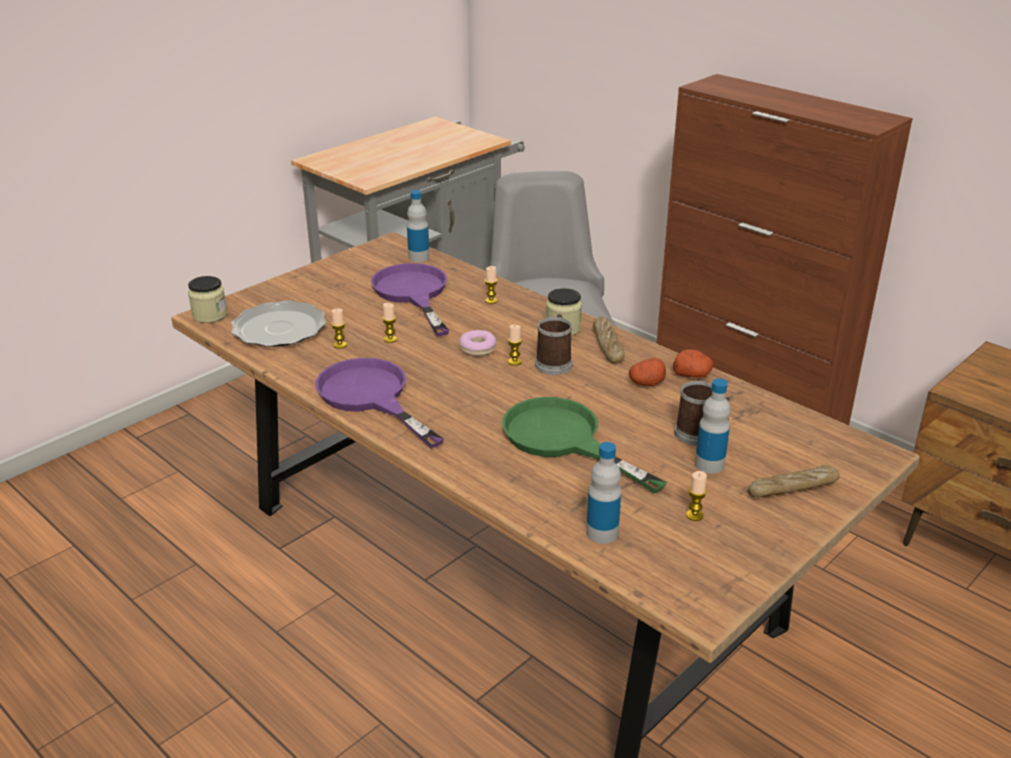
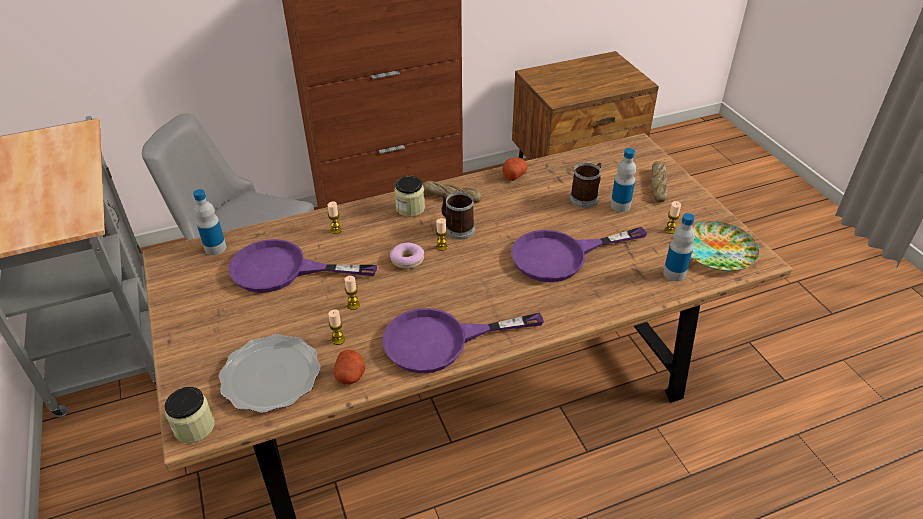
camera: 65 degrees left, 10 degrees up
(564, 440) = (561, 256): green frying pan -> purple frying pan
(646, 383) = (512, 197): potato -> potato (350, 375)
(686, 566) = (718, 251): none -> plate

